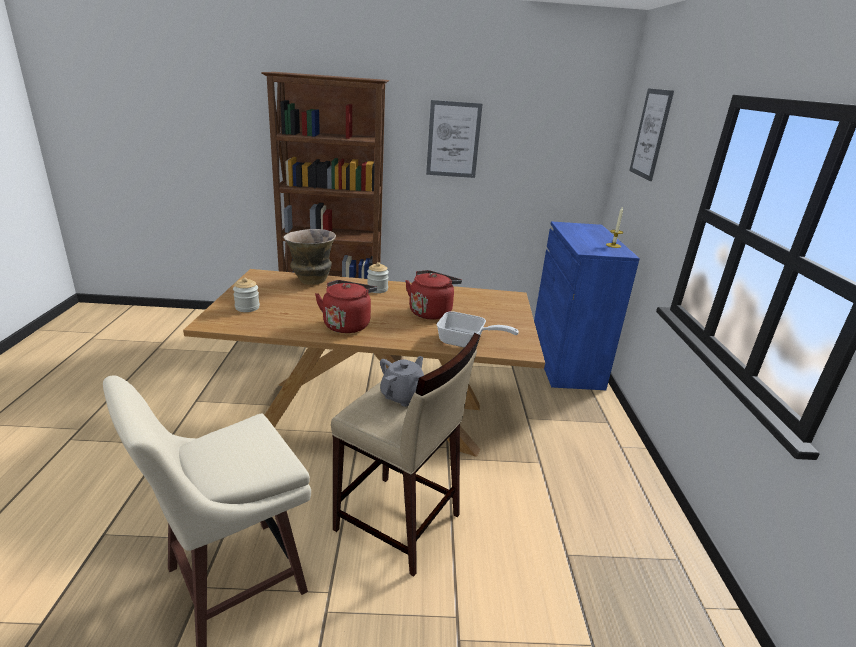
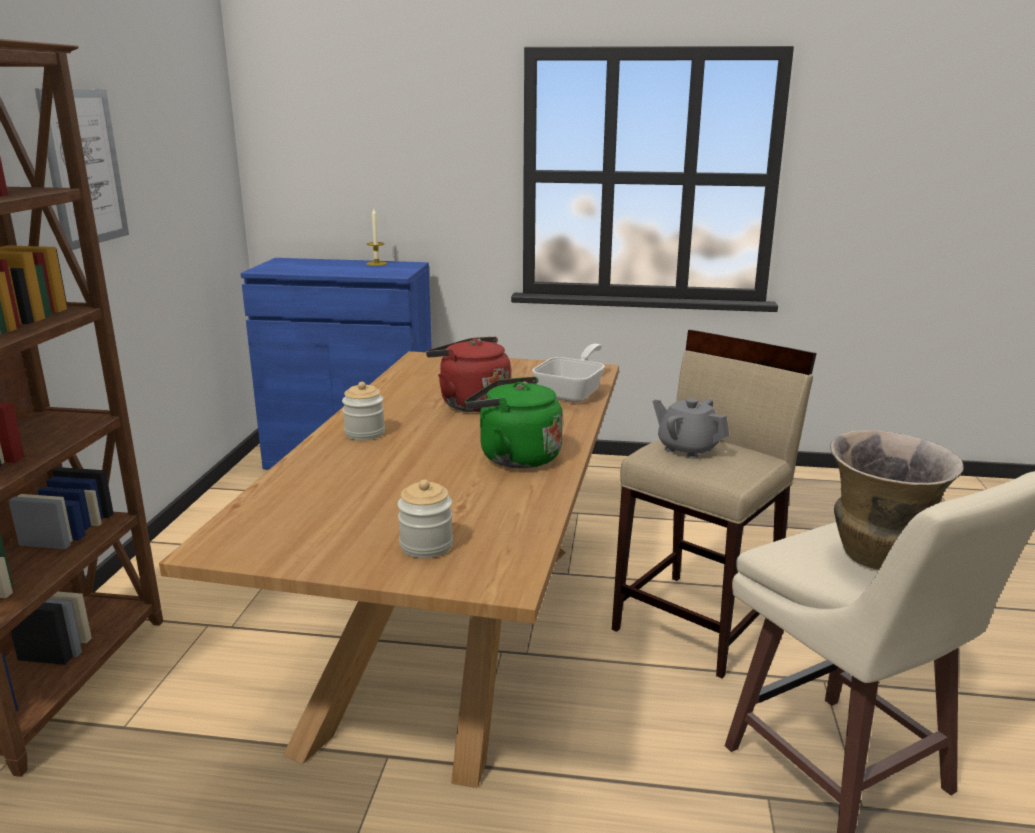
camera: 80 degrees left, 5 degrees down
(311, 281) = (295, 487): vase -> vase (878, 558)
(347, 324) = (514, 457): red kettle -> green kettle
(650, 134) = (344, 109): picture -> none

